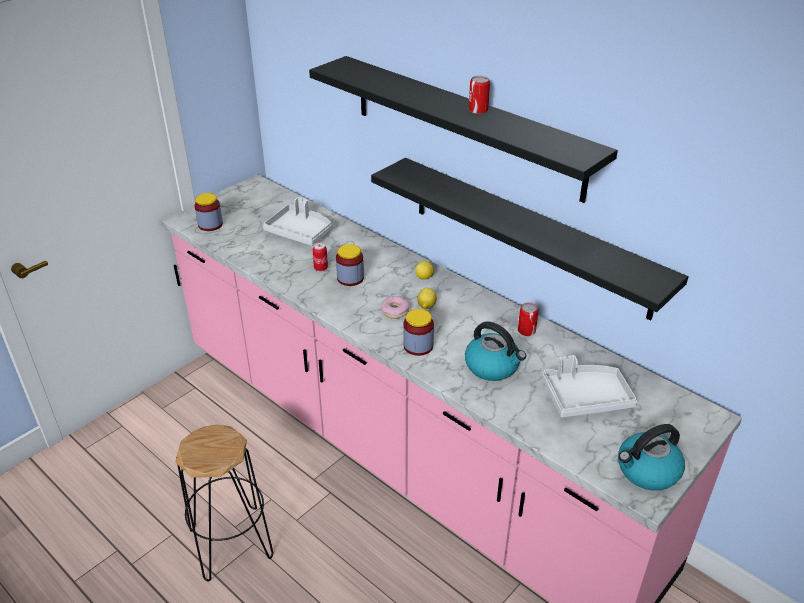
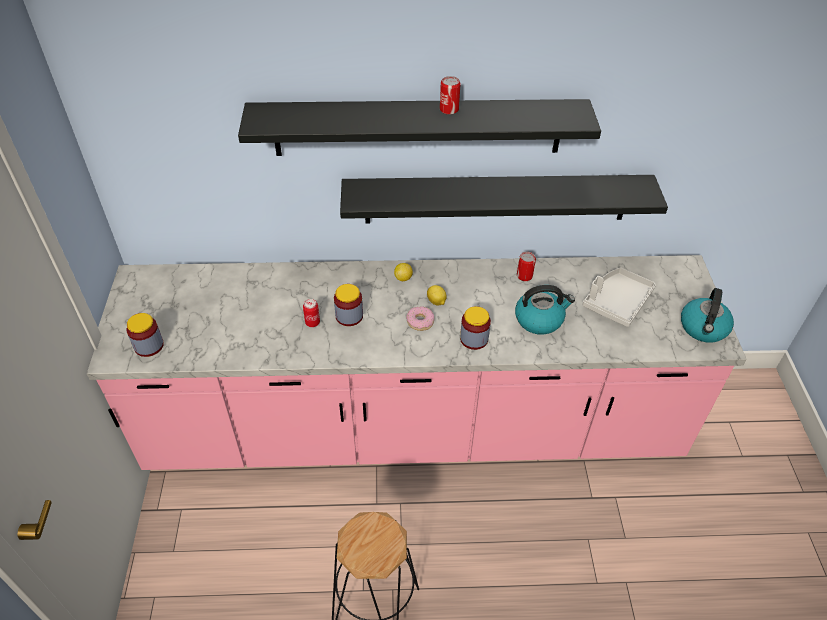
camera: 45 degrees left, 10 degrees up
(300, 232) = (247, 300): grey tray -> none

